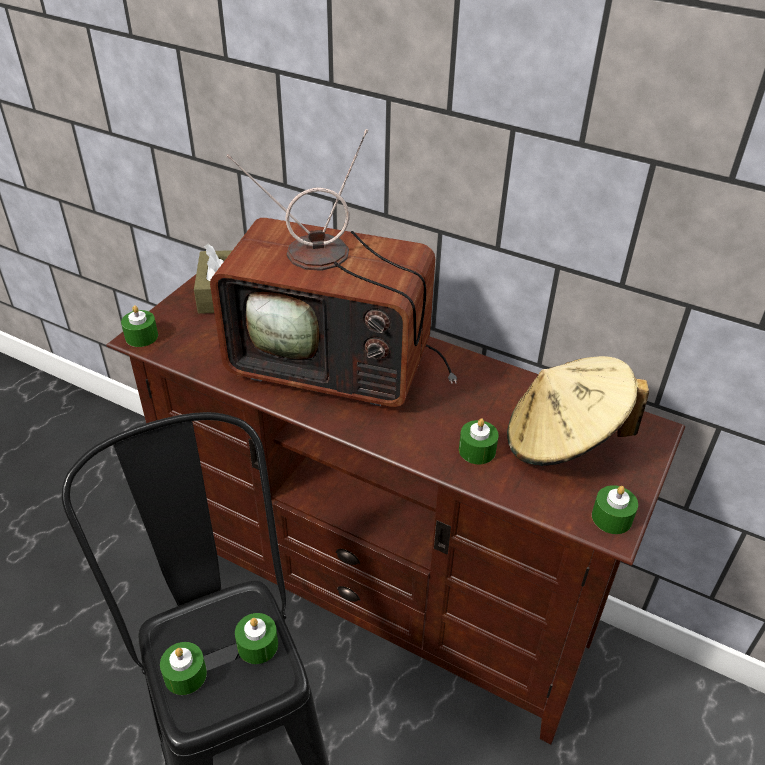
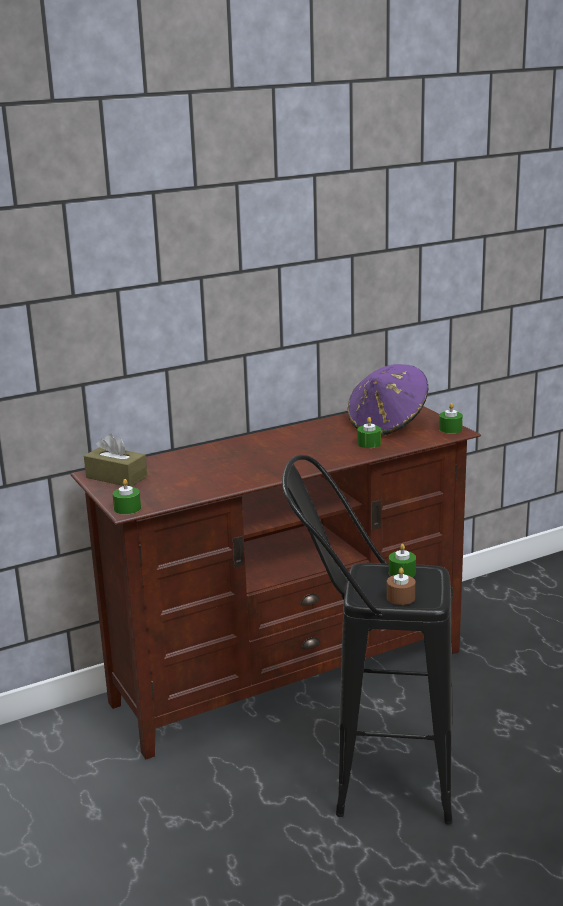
camera: 55 degrees left, 20 degrees down
(185, 675) = (400, 597): green candle -> brown candle
(337, 363) = (247, 459): television -> none
(563, 441) = (388, 424): beige hat -> purple hat

